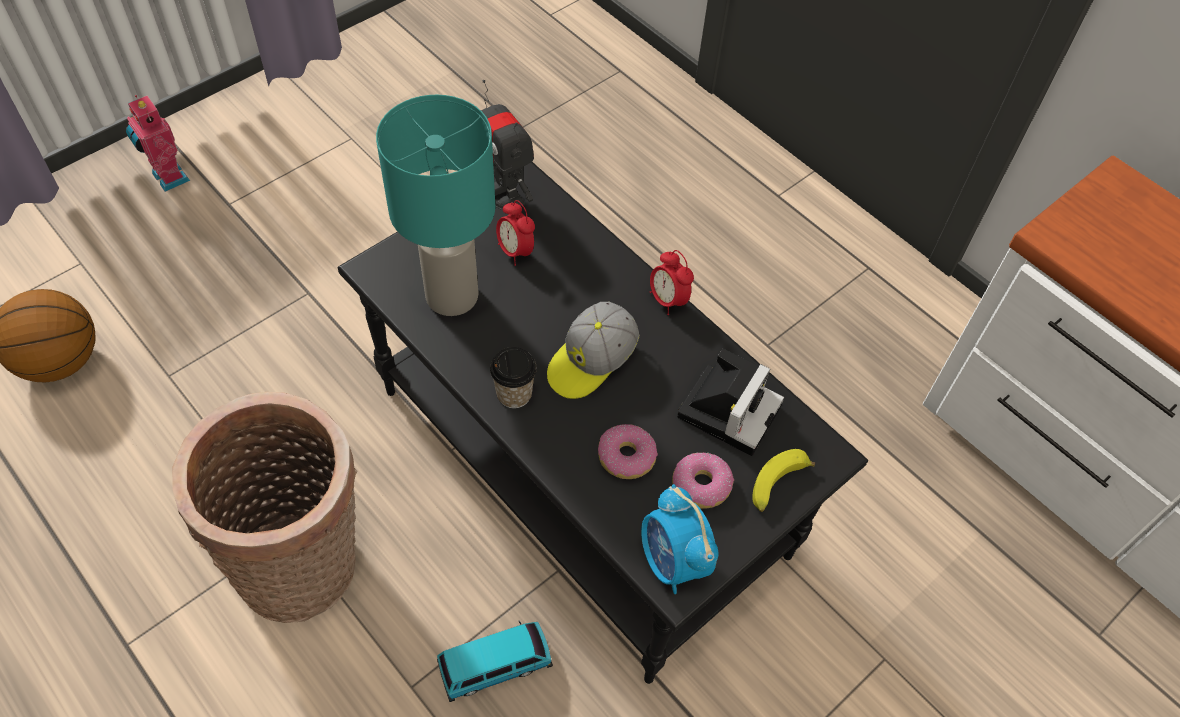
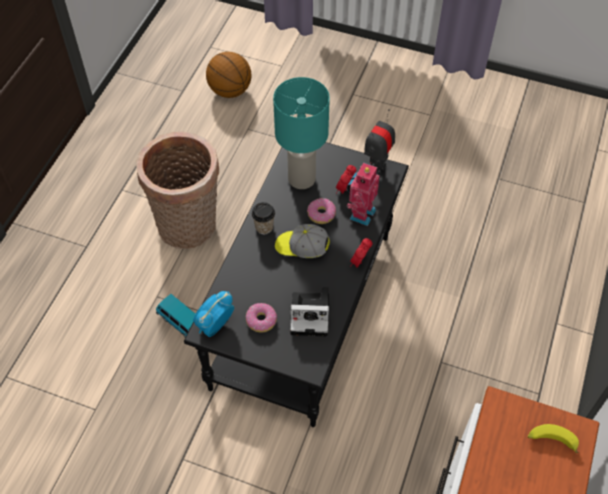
camera: 65 degrees right, 0 degrees up
(168, 178) = (350, 65): toy robot -> toy robot (360, 213)
(627, 457) = (258, 284): donut -> donut (321, 214)
(777, 485) = (280, 352): banana -> banana (551, 441)

